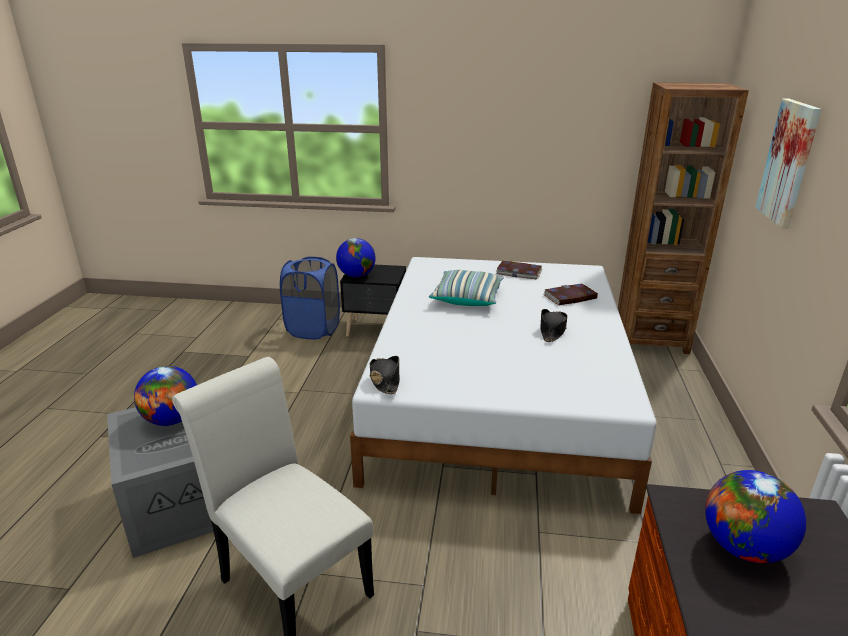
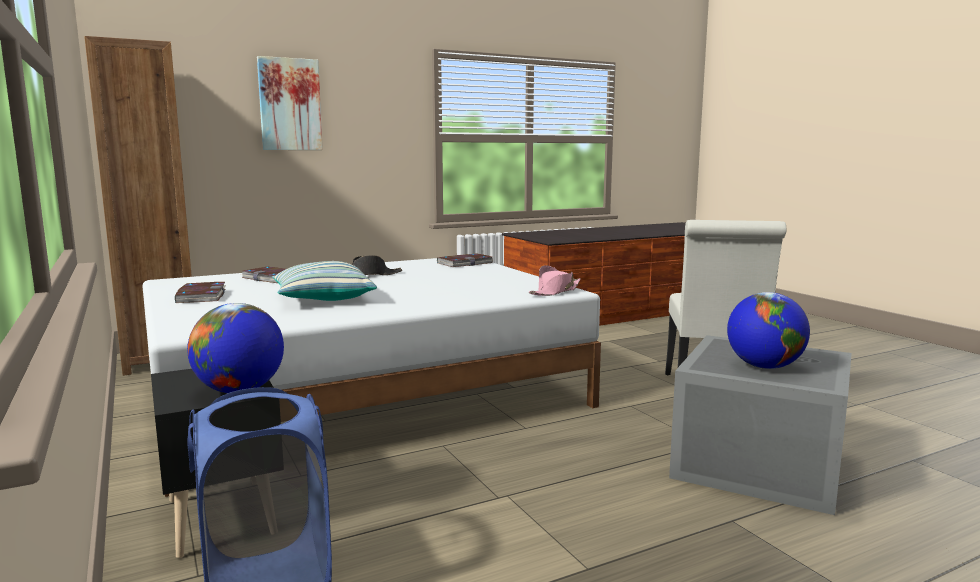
camera: 125 degrees left, 15 degrees down
(385, 380) = (555, 291): black hat -> pink hat
(584, 392) = (465, 263): none -> book
(743, 548) = (562, 236): globe -> none

